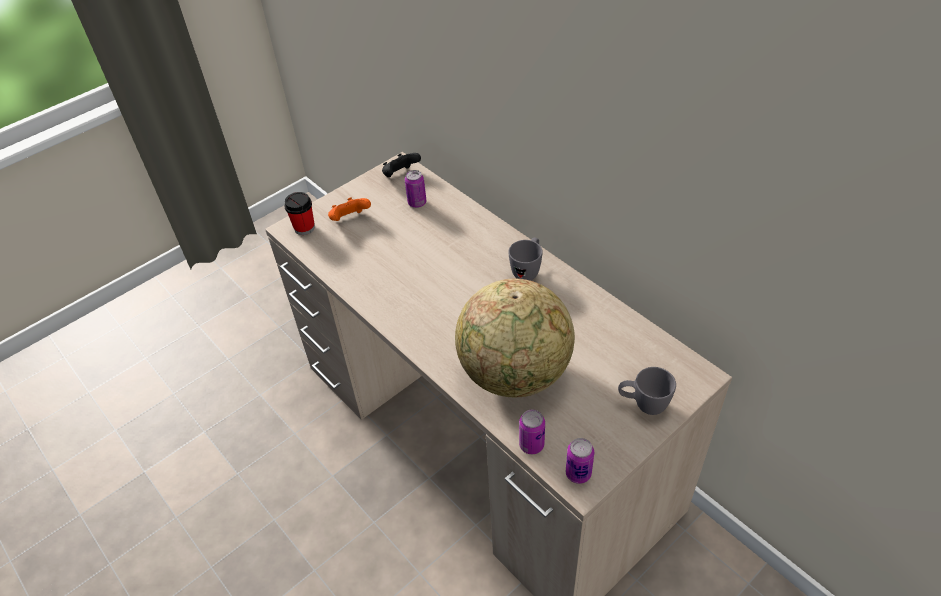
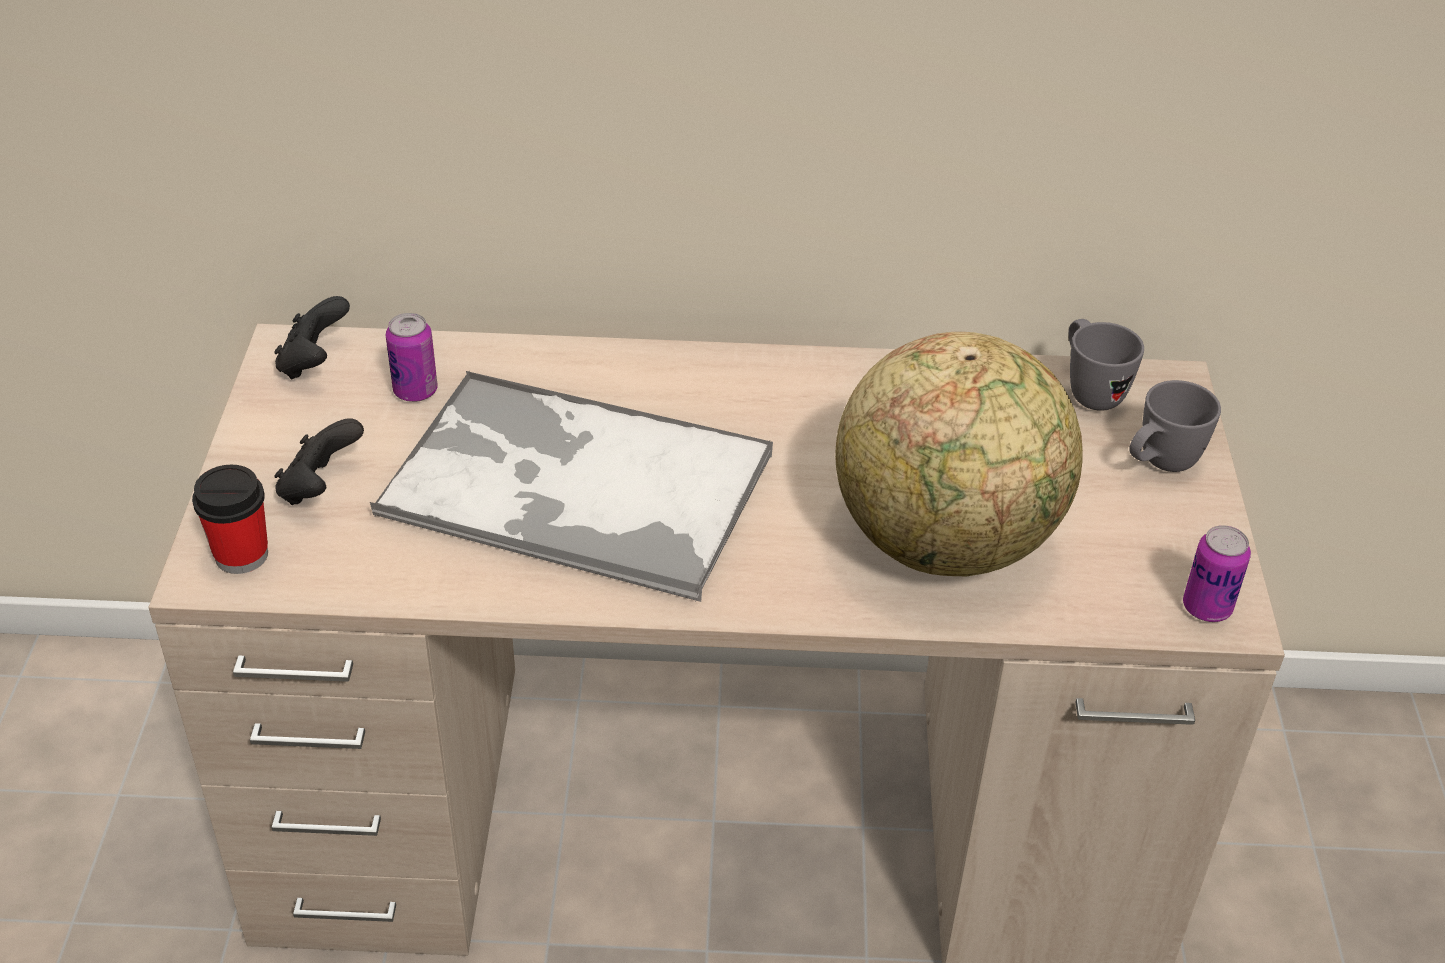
camera: 50 degrees left, 5 degrees down
(350, 219) = (320, 488): orange game controller -> black game controller
(421, 267) = (573, 485): none -> tray
(527, 270) = (757, 388): grey mug -> grey mug (1089, 391)
(531, 445) = (1102, 617): can -> none

